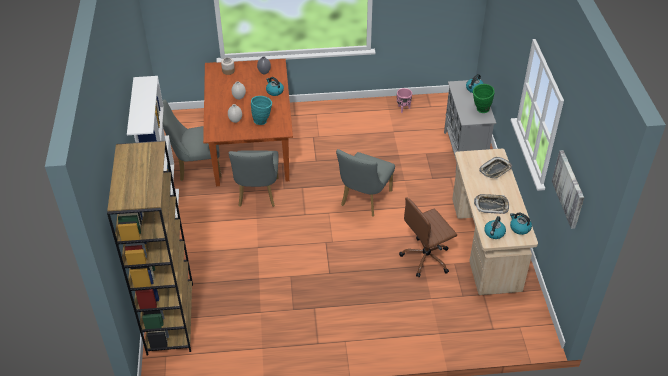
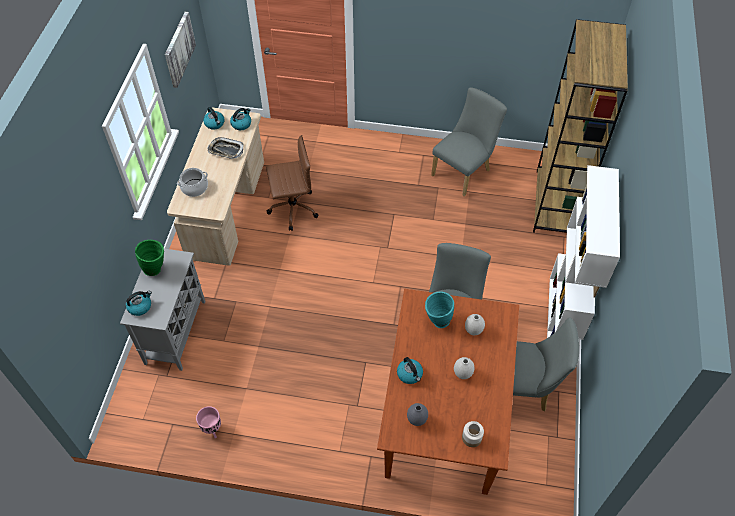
camera: 165 degrees left, 10 degrees up
(364, 200) = (328, 289): grey chair -> grey chair (464, 171)
(495, 170) = (194, 187): tray -> cooking pot

